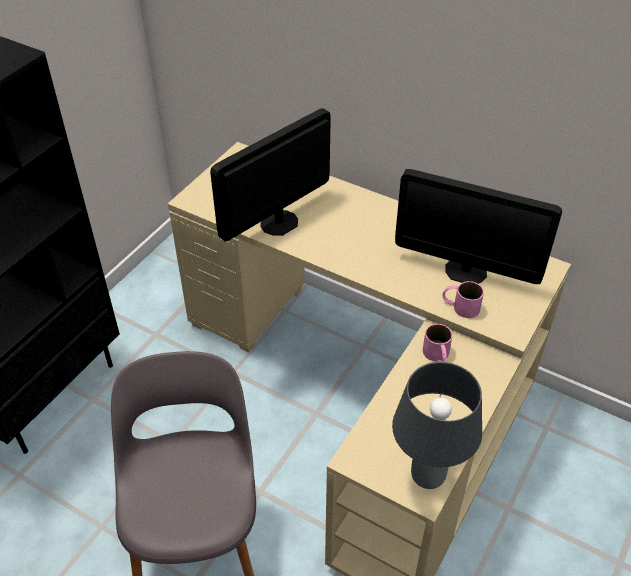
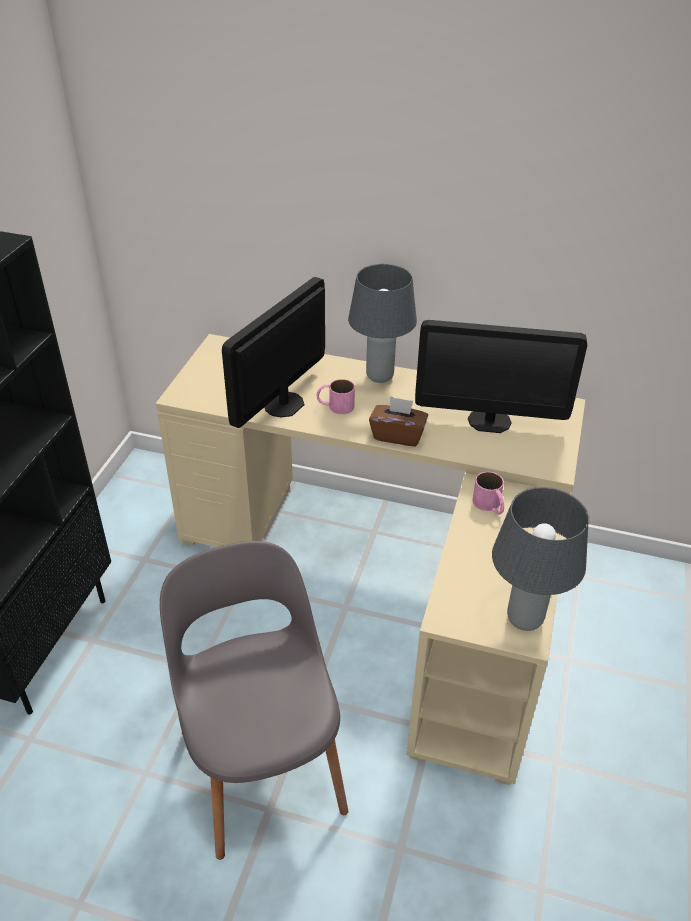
camera: 15 degrees left, 5 degrees down
(372, 271) = (398, 435): none -> brown tissue box
(376, 208) = (379, 376): none -> grey table lamp
(460, 306) = (497, 454): pink mug -> pink mug (335, 406)

